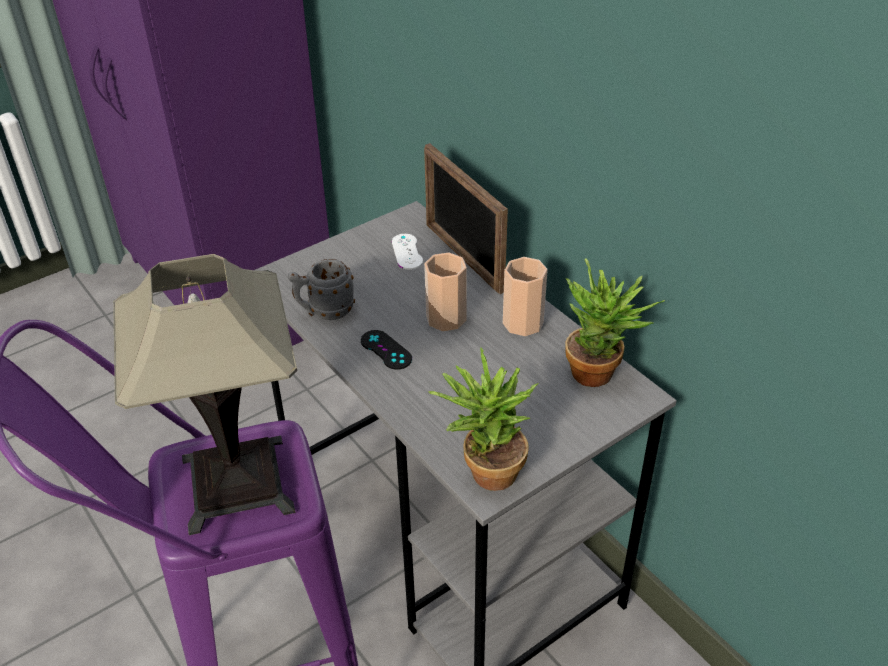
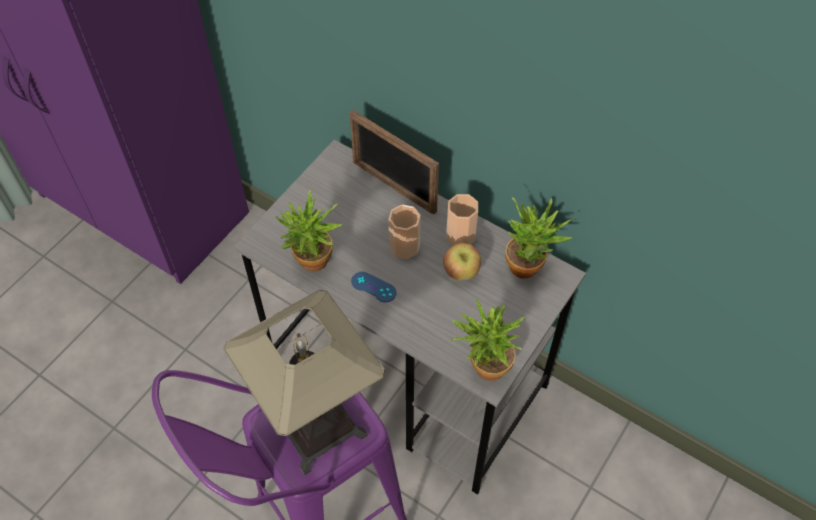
camera: 20 degrees left, 15 degrees up
(324, 311) = (312, 265): grey mug -> potted plant
(386, 350) = (373, 287): black game controller -> blue game controller
(407, 252) = (349, 192): white game controller -> none
(505, 360) = (461, 272): none -> apple

